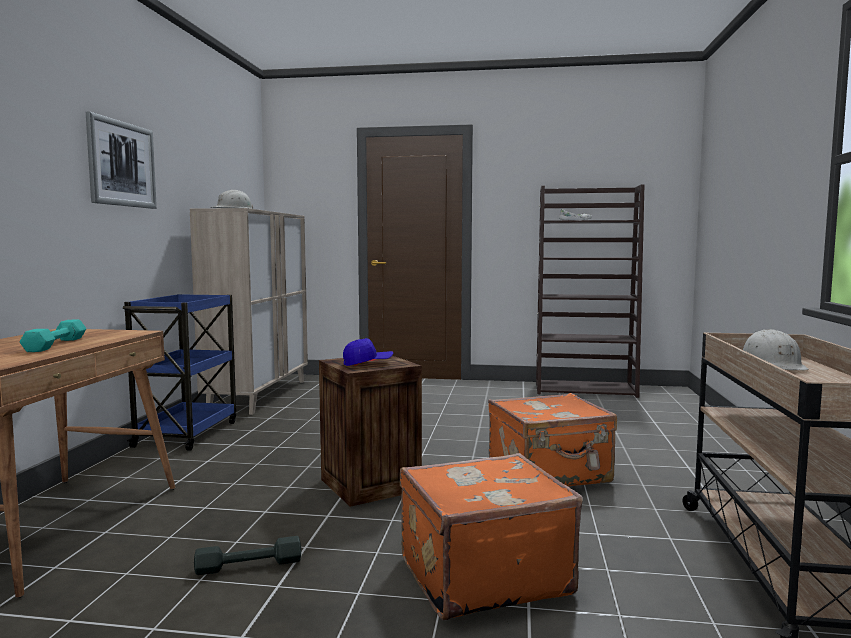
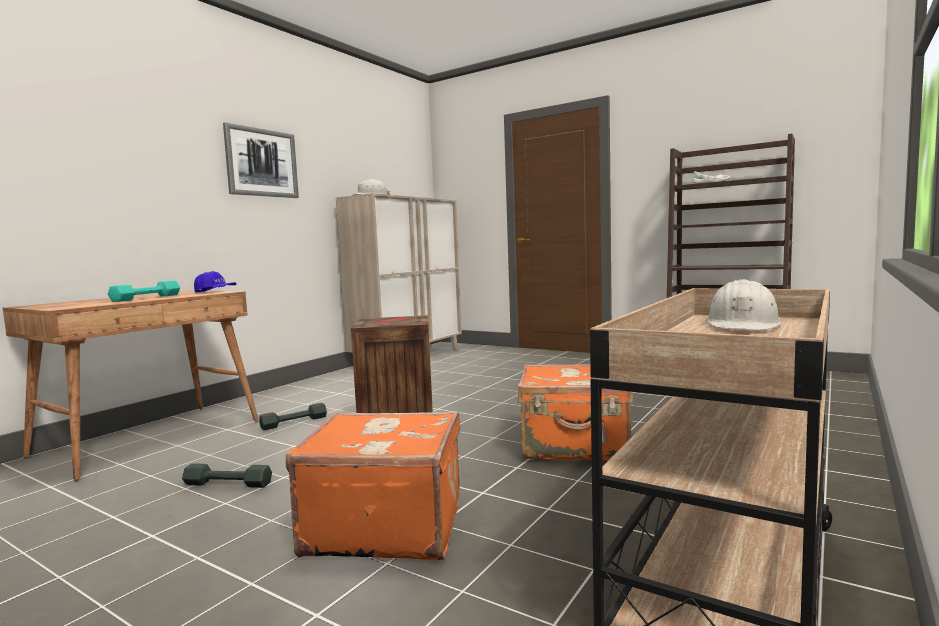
camera: 25 degrees right, 0 degrees up
(187, 433) = (320, 382): blue cart -> none
(225, 485) = (294, 422): none -> grey dumbbell
(367, 363) = (387, 321): blue cap -> blue cap (215, 291)

